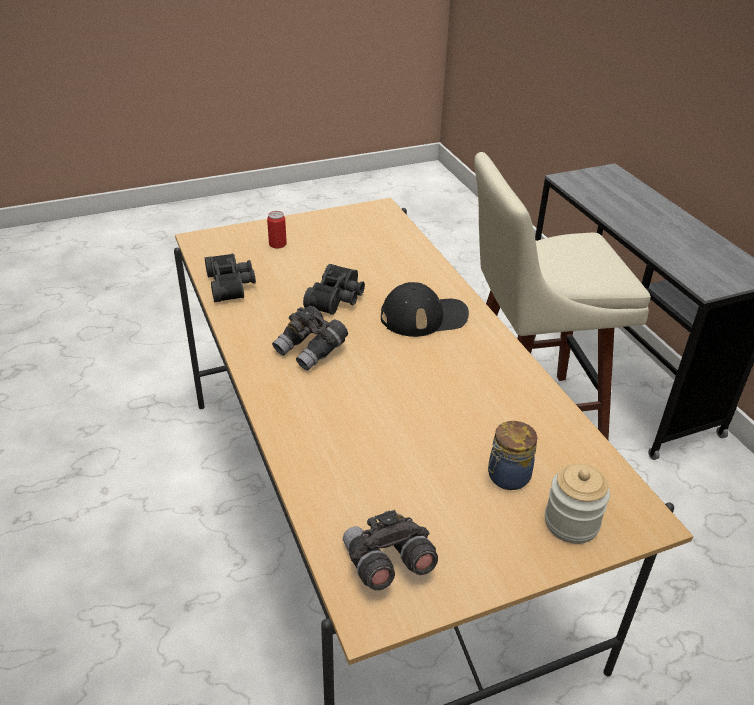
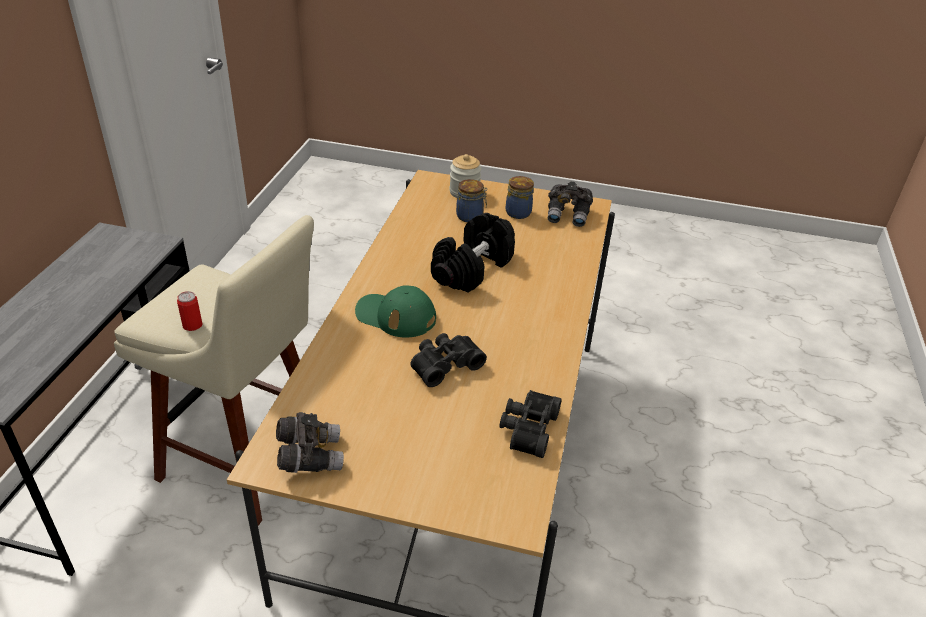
camera: 145 degrees left, 0 degrees up
(277, 244) = (436, 464): can -> can (192, 325)
(311, 350) = (510, 329): grey binoculars -> grey binoculars (309, 456)
(415, 398) = (472, 268): none -> black dumbbell
(424, 316) = (395, 316): black cap -> green cap
(460, 525) = (518, 212): none -> jar

